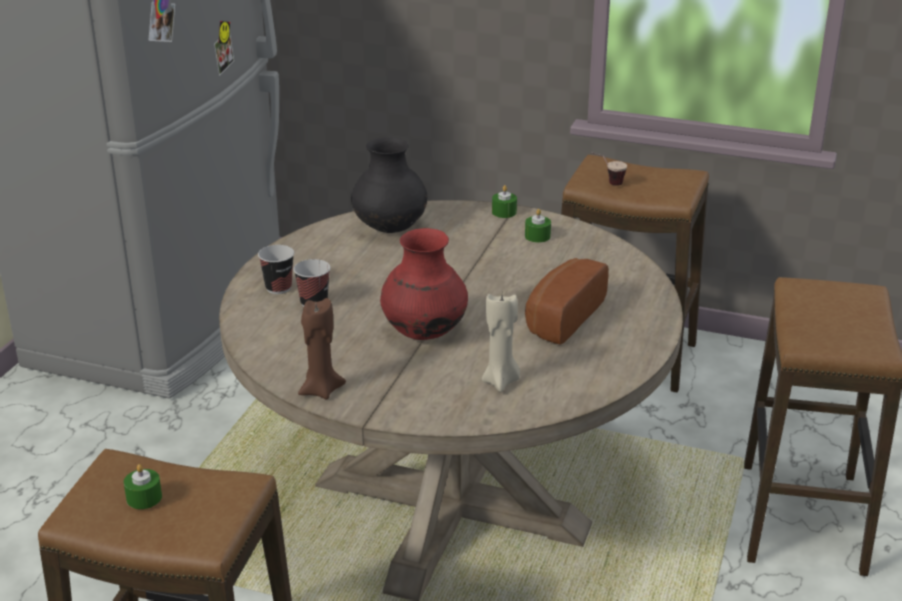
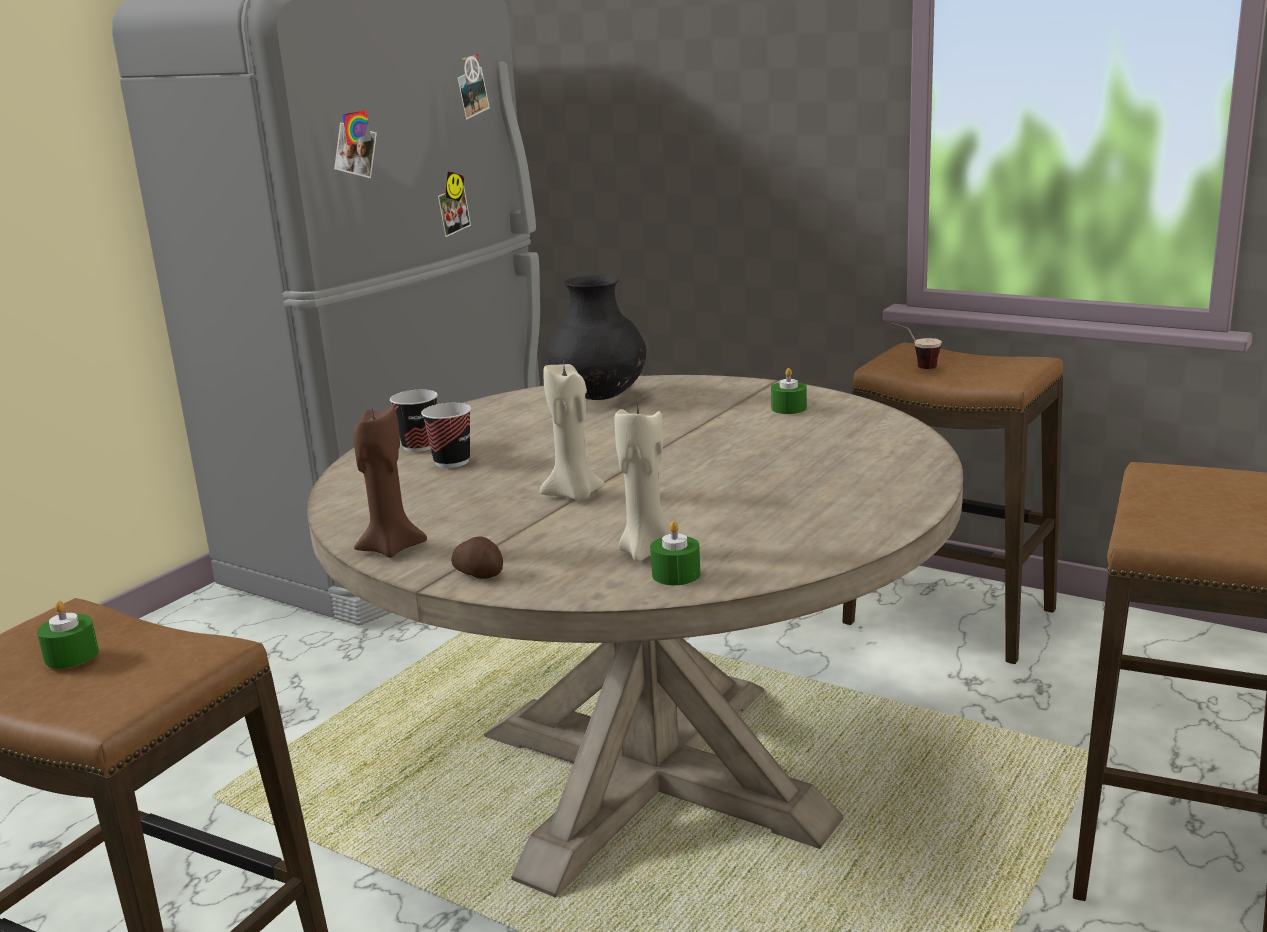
camera: 15 degrees right, 10 degrees down
(397, 409) = (479, 573): none -> potato
(424, 332) = (574, 495): red vase -> beige candle
(504, 212) = (757, 386): green candle -> green candle (676, 574)
(560, 317) = (775, 487): bread -> none

